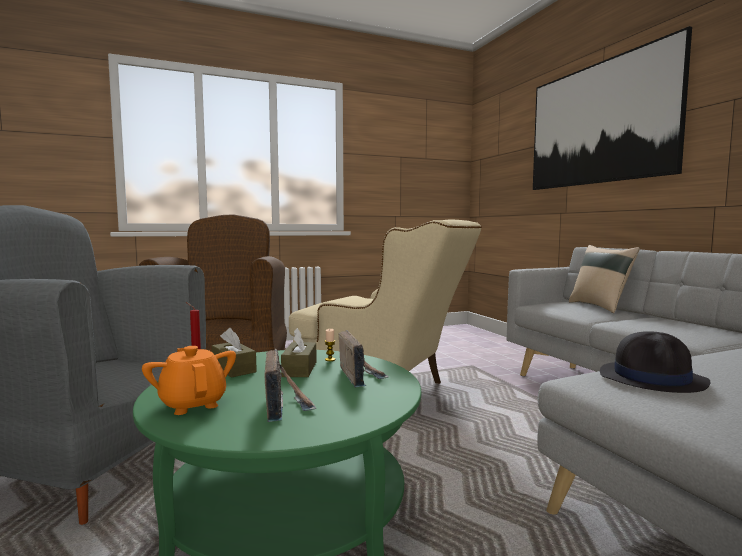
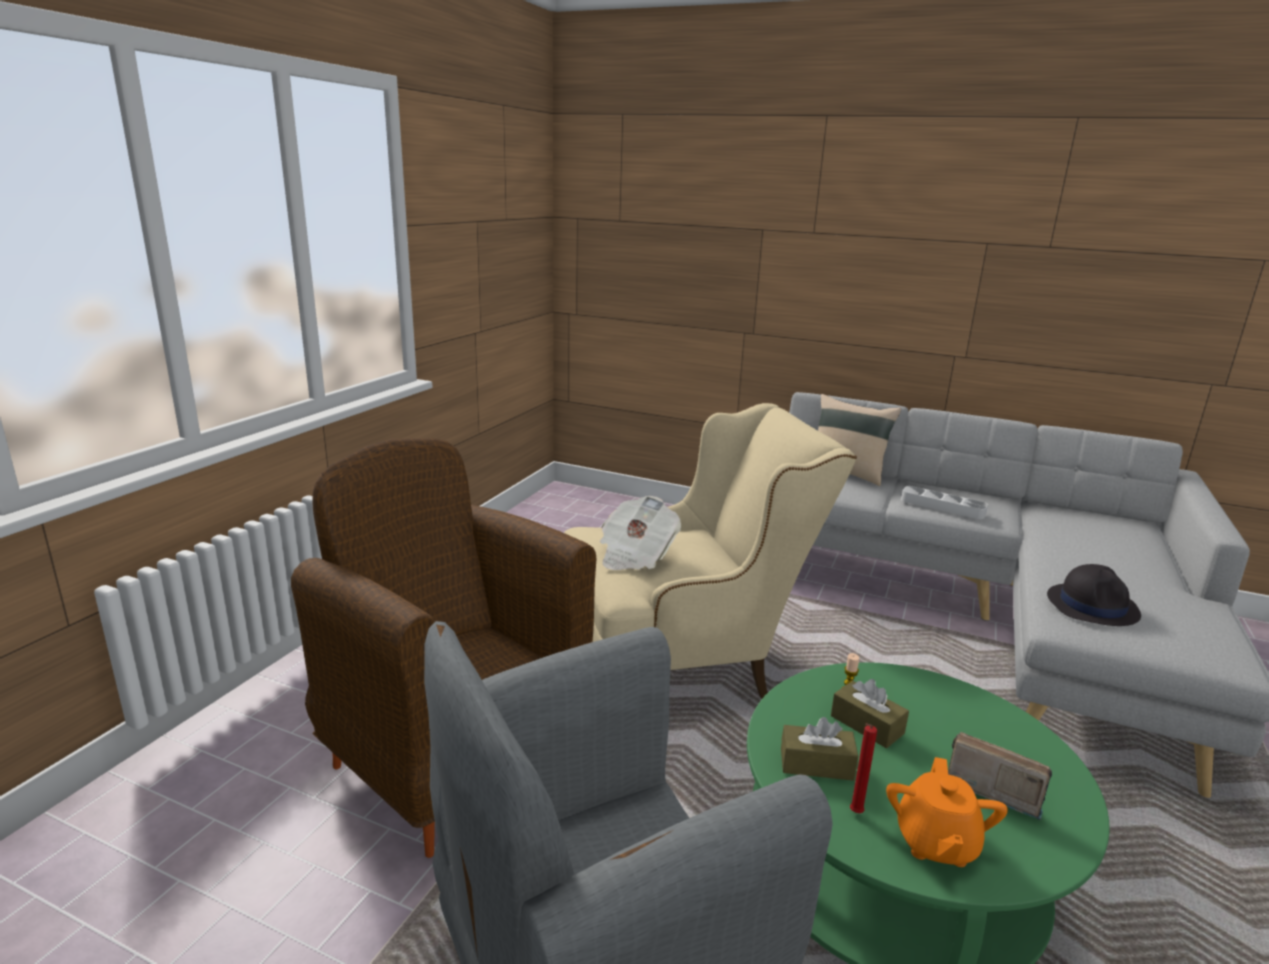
camera: 45 degrees left, 15 degrees up
(193, 404) = (935, 843): orange teapot -> orange teapot turned 90 degrees counterclockwise
(347, 300) = (635, 554): none -> newspaper
(360, 376) = (932, 705): radio -> none
(598, 123) = (814, 223): picture -> none
(647, 325) = (942, 507): none -> grey tray

